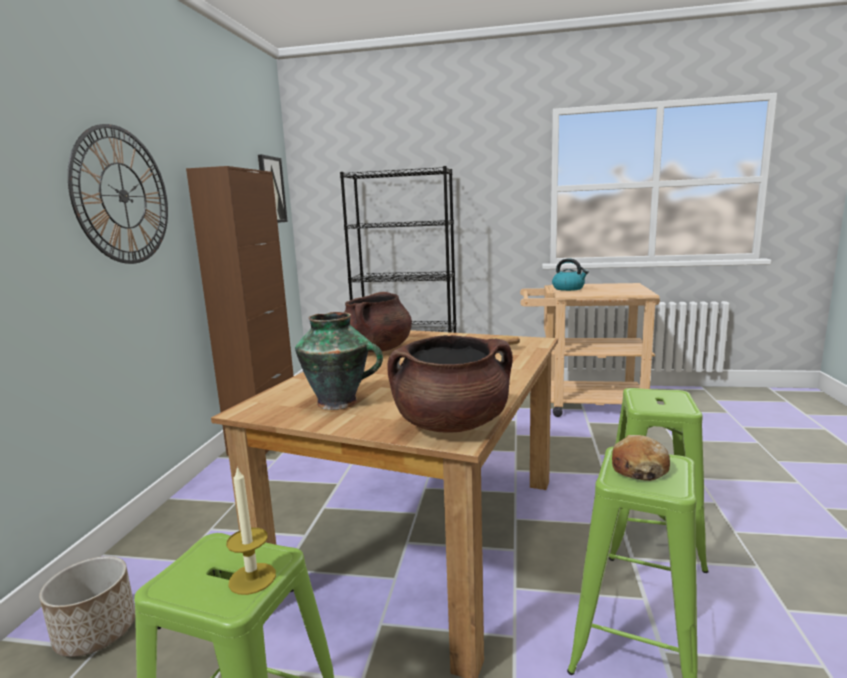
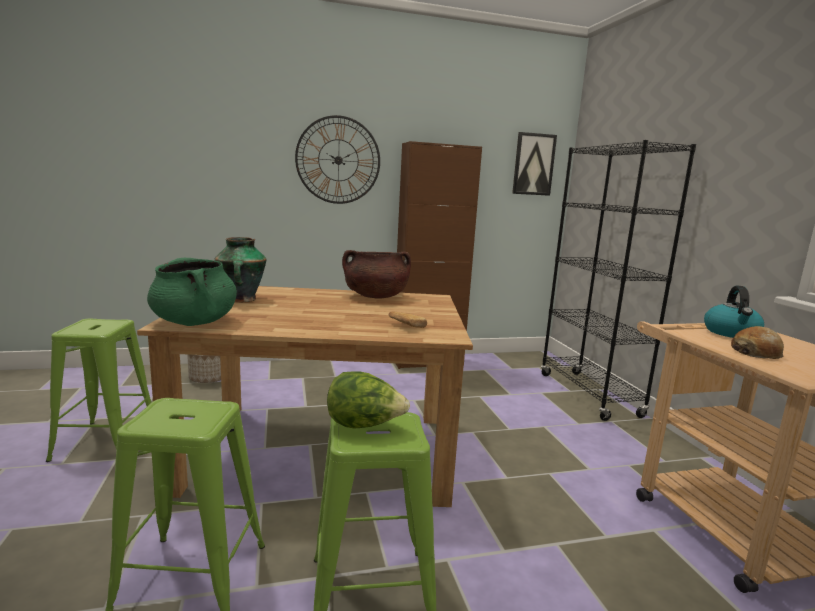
camera: 65 degrees right, 0 degrees up
(252, 578) = (85, 331): candle -> none
(451, 424) = (195, 322): brown cooking pot -> green cooking pot
(638, 468) = (185, 412): bread -> bread (756, 352)
(654, 403) = (364, 425): none -> lettuce

